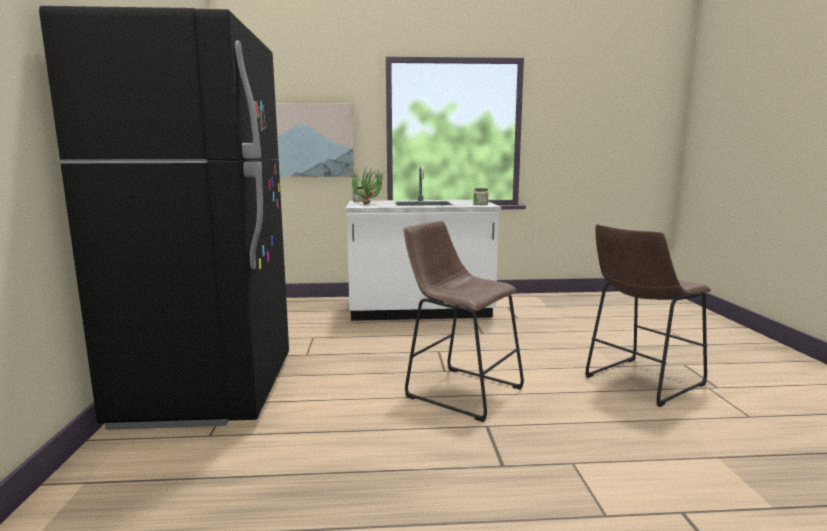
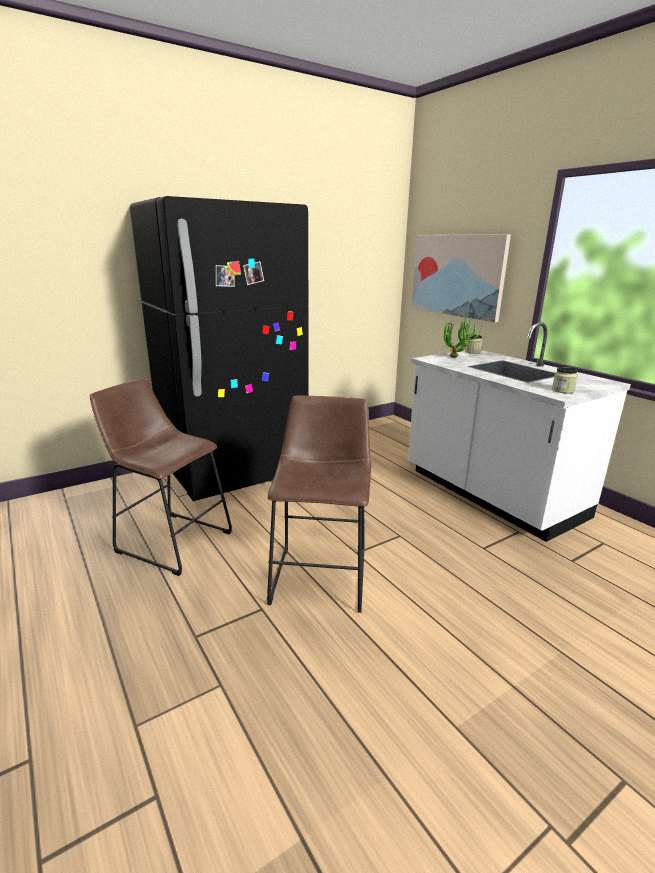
camera: 60 degrees right, 10 degrees up
(639, 382) = (482, 721): brown stool -> brown stool (170, 540)

